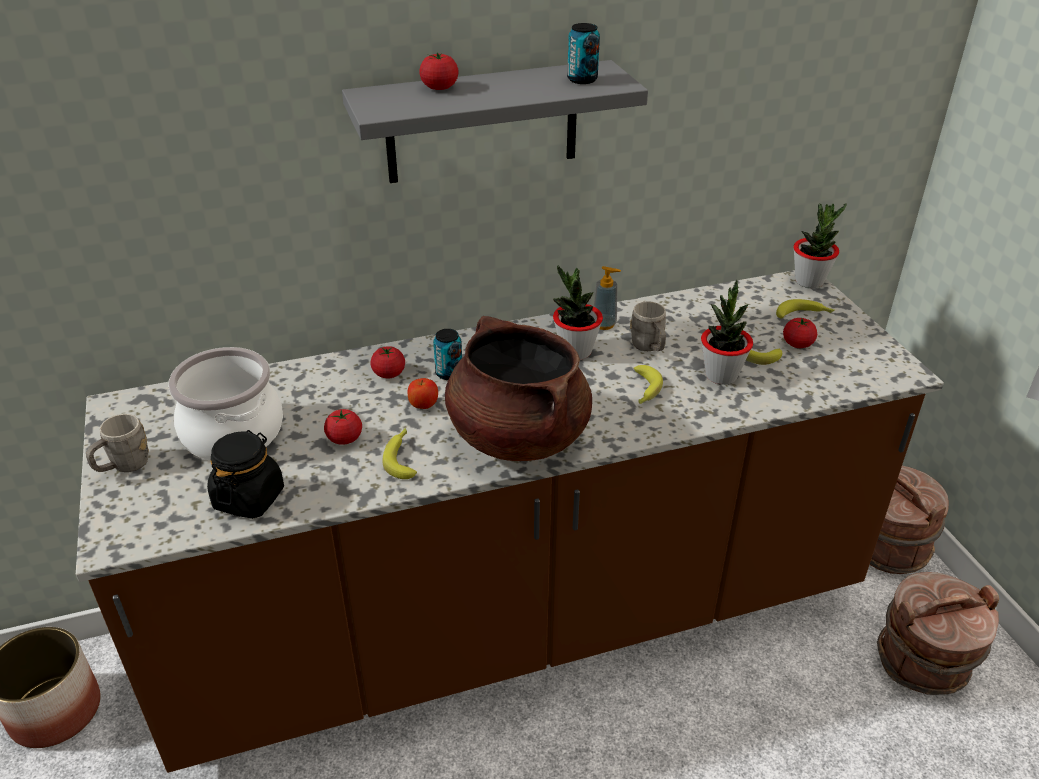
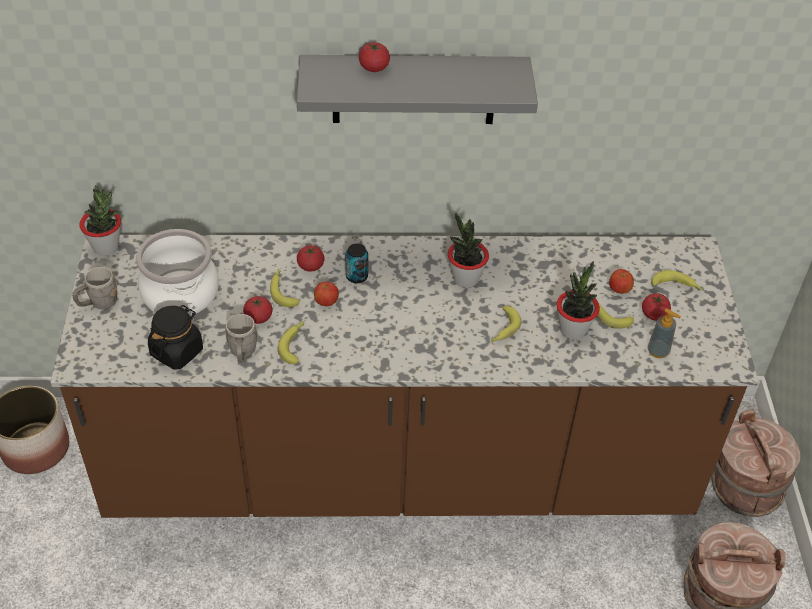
camera: 15 degrees right, 10 degrees up
(365, 404) = (283, 290): none -> banana
(517, 436) = (386, 347): brown cooking pot -> none
(582, 79) = (491, 80): can -> none
(604, 324) = (501, 257): soap dispenser -> soap dispenser (658, 351)
(649, 347) = (527, 289): grey mug -> grey mug (242, 353)
(747, 329) = (619, 290): none -> apple
(809, 281) = (702, 252): potted plant -> potted plant (106, 247)

